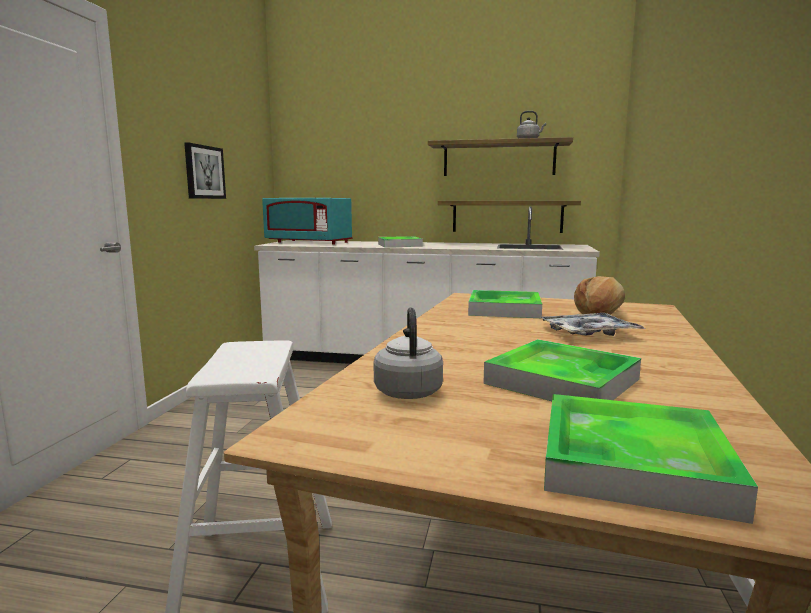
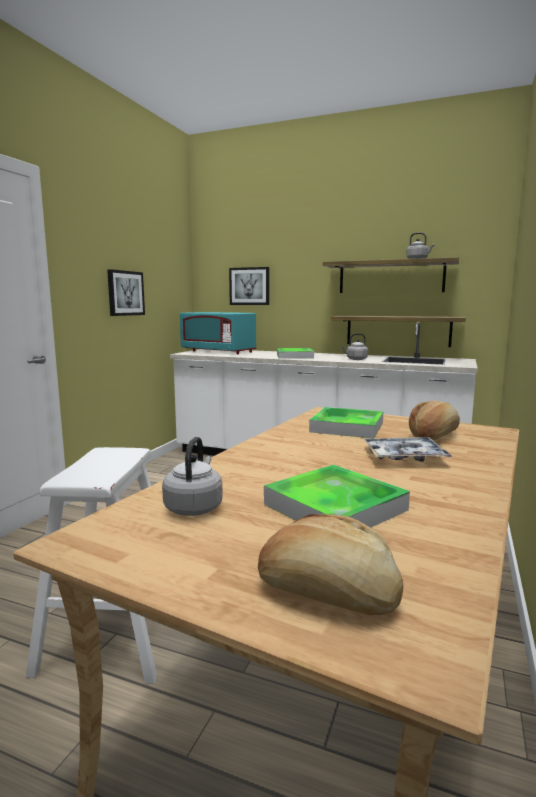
camera: 10 degrees right, 0 degrees up
(341, 168) = (249, 286): none -> picture
(468, 246) = (355, 359): none -> grey kettle
(632, 461) = (327, 594): tray -> bread

